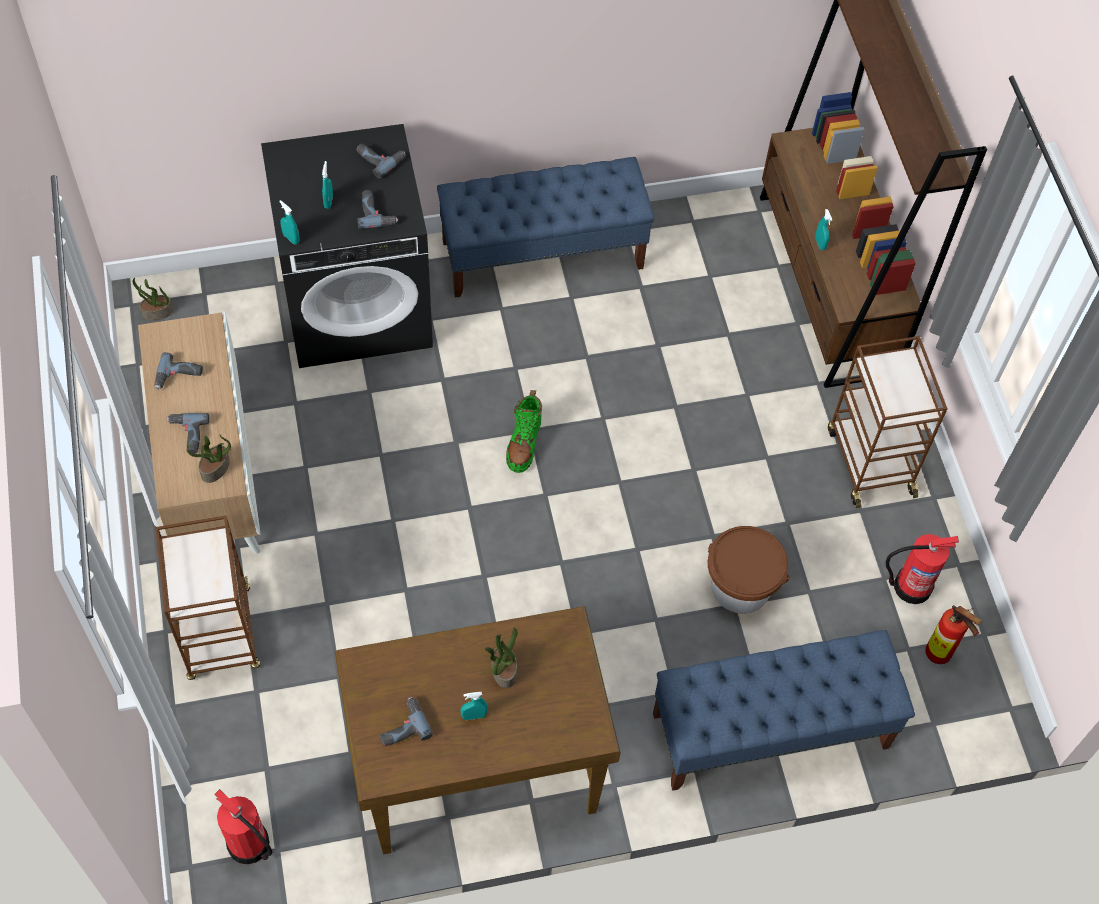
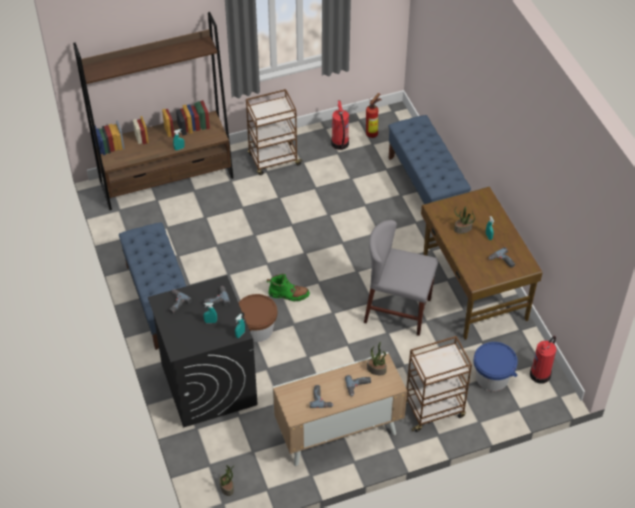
camera: 95 degrees left, 10 degrees down
(263, 752) = (492, 377): none -> blue bucket
(454, 617) = (397, 310): none -> grey chair
(740, 586) = (354, 202): brown bucket -> brown bucket (257, 329)

